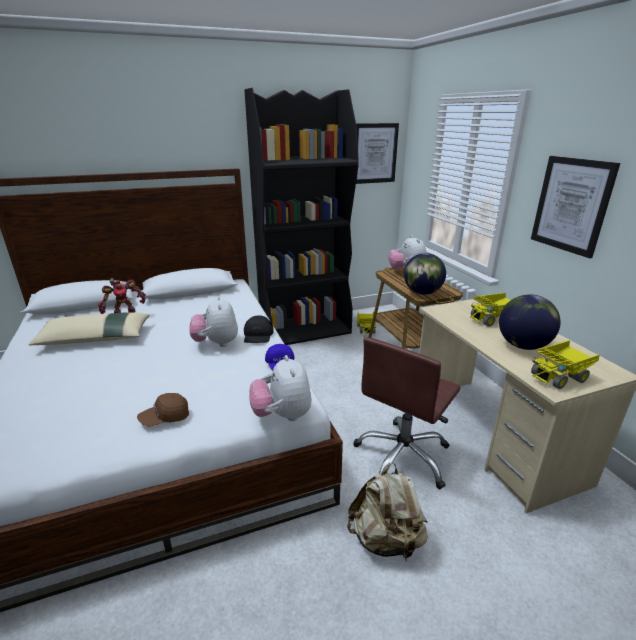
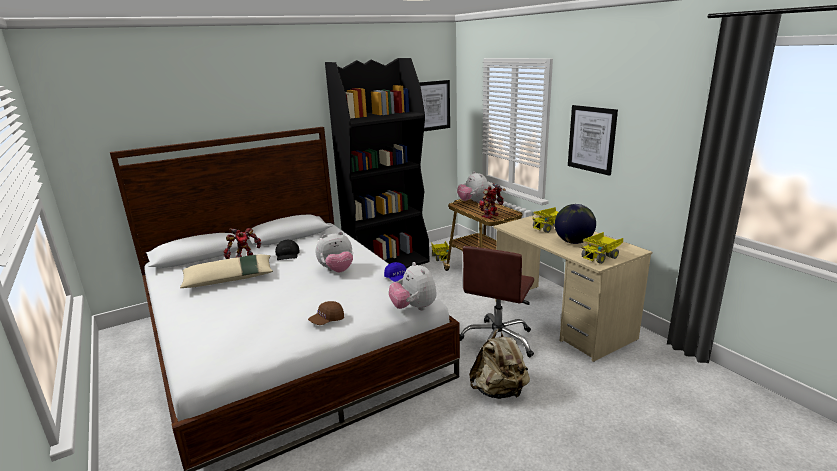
camera: 10 degrees left, 5 degrees down
(216, 343) = (337, 270): plush toy -> plush toy turned 90 degrees counterclockwise
(258, 335) = (368, 261): black cap -> black cap (287, 254)
(422, 293) = (491, 216): globe -> toy robot

